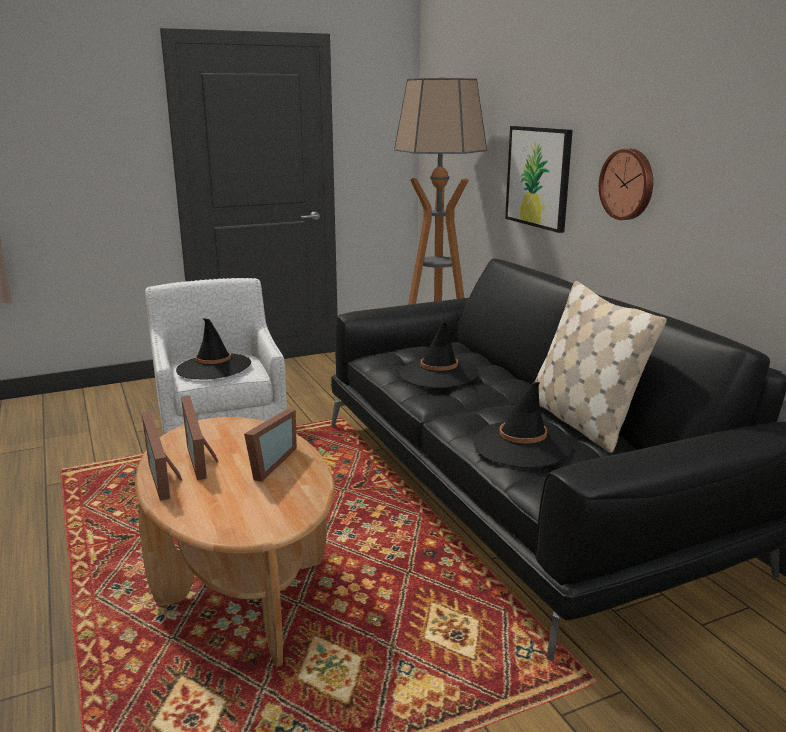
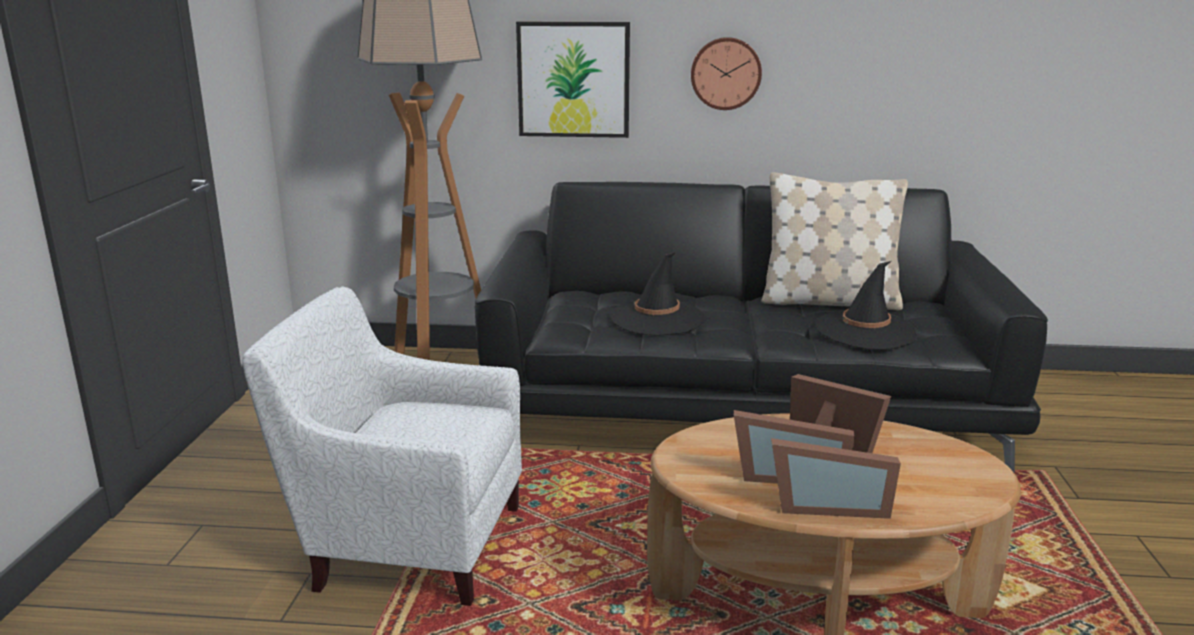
camera: 60 degrees left, 0 degrees up
(213, 367) = (429, 430): black hat -> none

